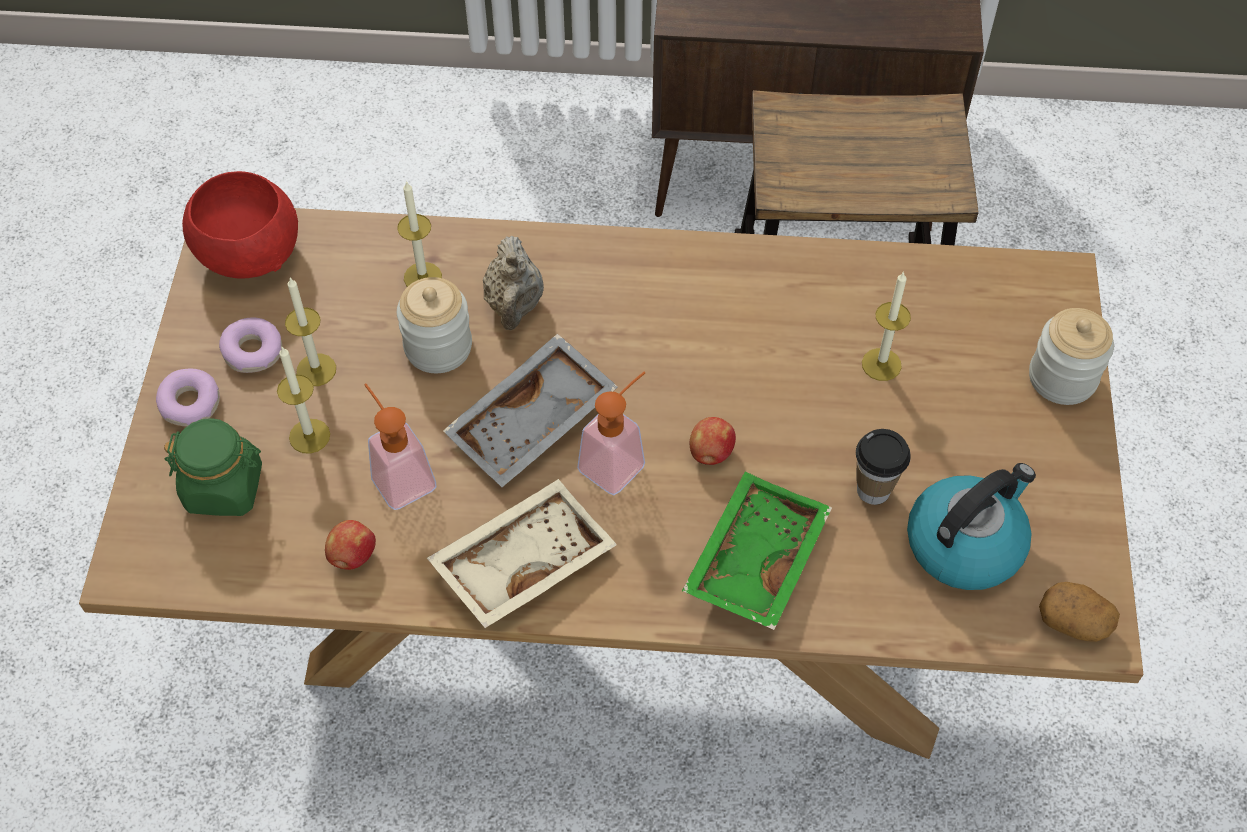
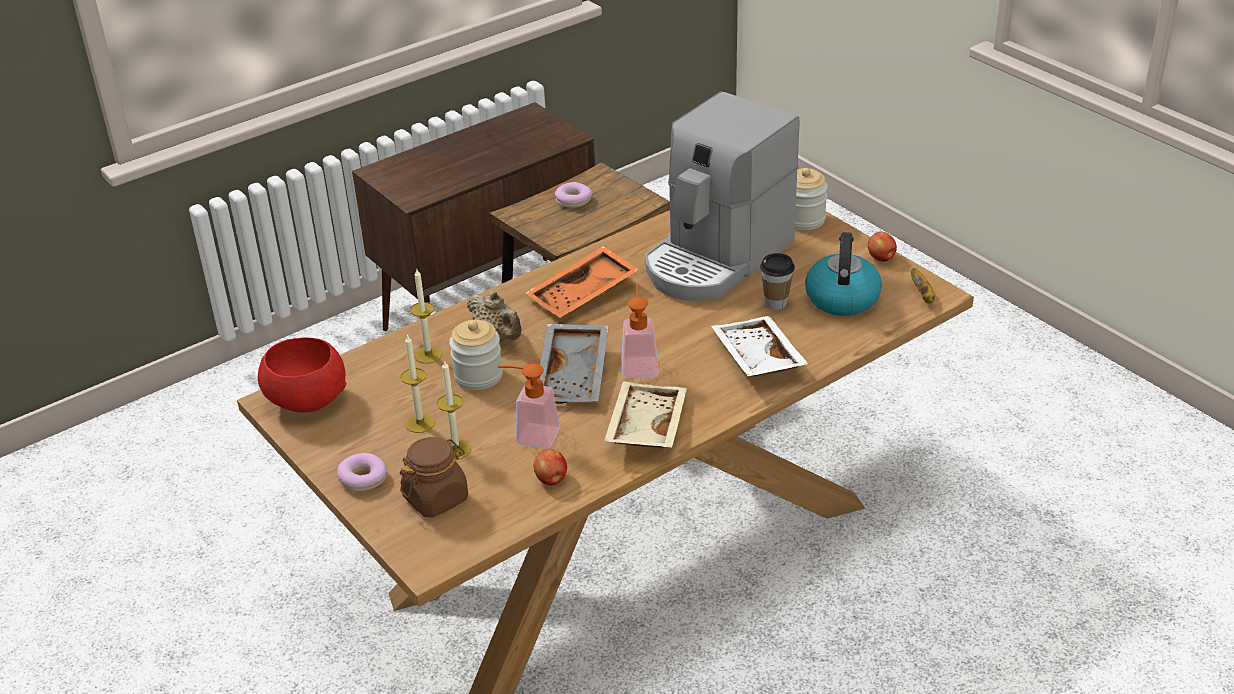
camera: 40 degrees left, 20 degrees down
(225, 487) = (436, 498): green jar -> brown jar
(253, 352) = (370, 437): donut -> donut (573, 200)
(671, 309) = (584, 295): none -> orange tray
(710, 453) = (681, 334): apple -> apple (881, 258)
(753, 558) = (756, 358): green tray -> white tray
(881, 364) = (716, 259): candle -> coffee machine
(1074, 621) = (923, 295): potato -> banana

